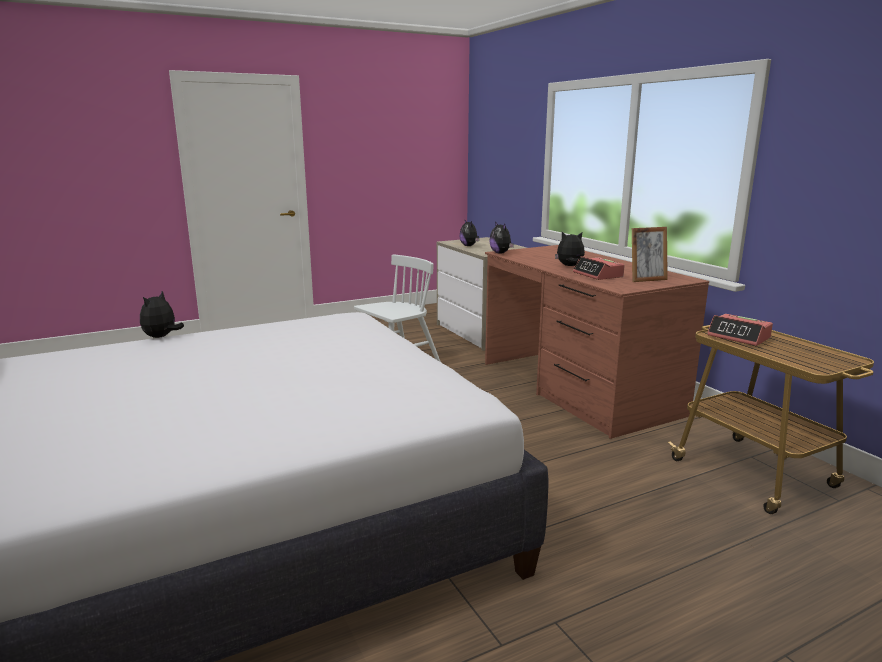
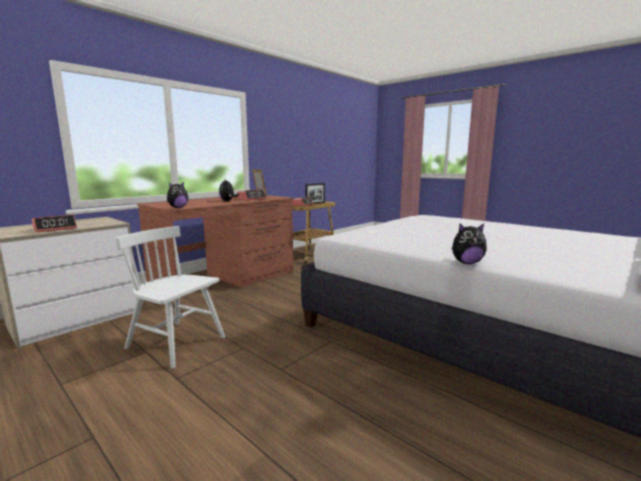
camera: 110 degrees left, 5 degrees down
(469, 246) = (55, 229): plush toy -> alarm clock
(802, 354) = (315, 203): none -> picture frame

